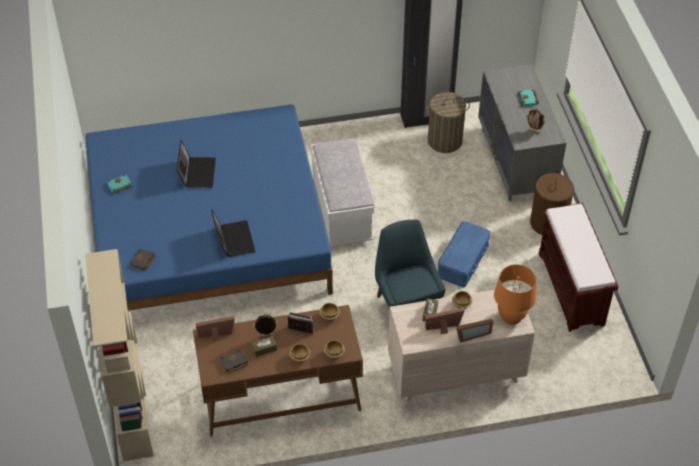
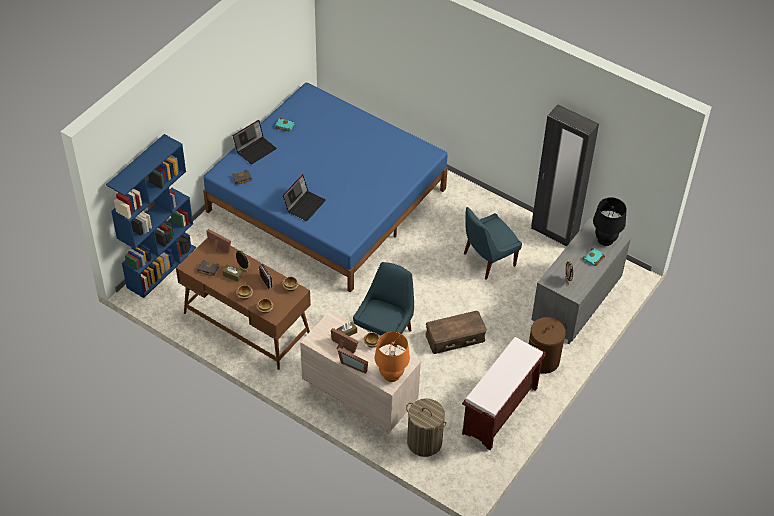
camera: 45 degrees right, 0 degrees up
(132, 413) = (161, 267): beige bookcase -> blue bookcase
(197, 172) = (335, 151): laptop -> laptop (255, 149)
(341, 212) = (419, 249): white bench -> none
(405, 179) = (487, 260): none -> blue chair
(444, 141) = (546, 256): laundry basket -> laundry basket (424, 442)
(462, 260) = (455, 337): blue storage box -> brown storage box
(516, 78) = (605, 239): none -> black table lamp

